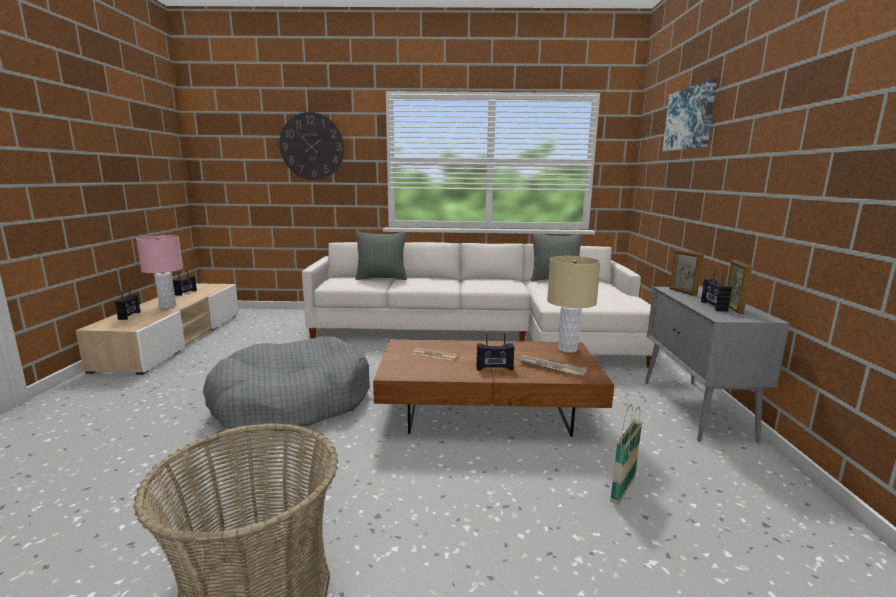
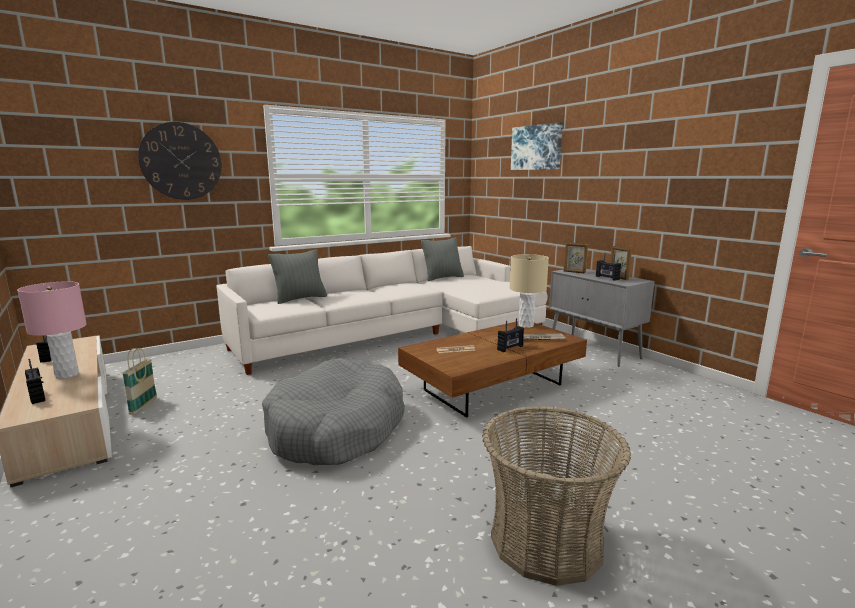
camera: 35 degrees left, 0 degrees up
(623, 489) = (623, 403): basket -> basket (143, 406)

